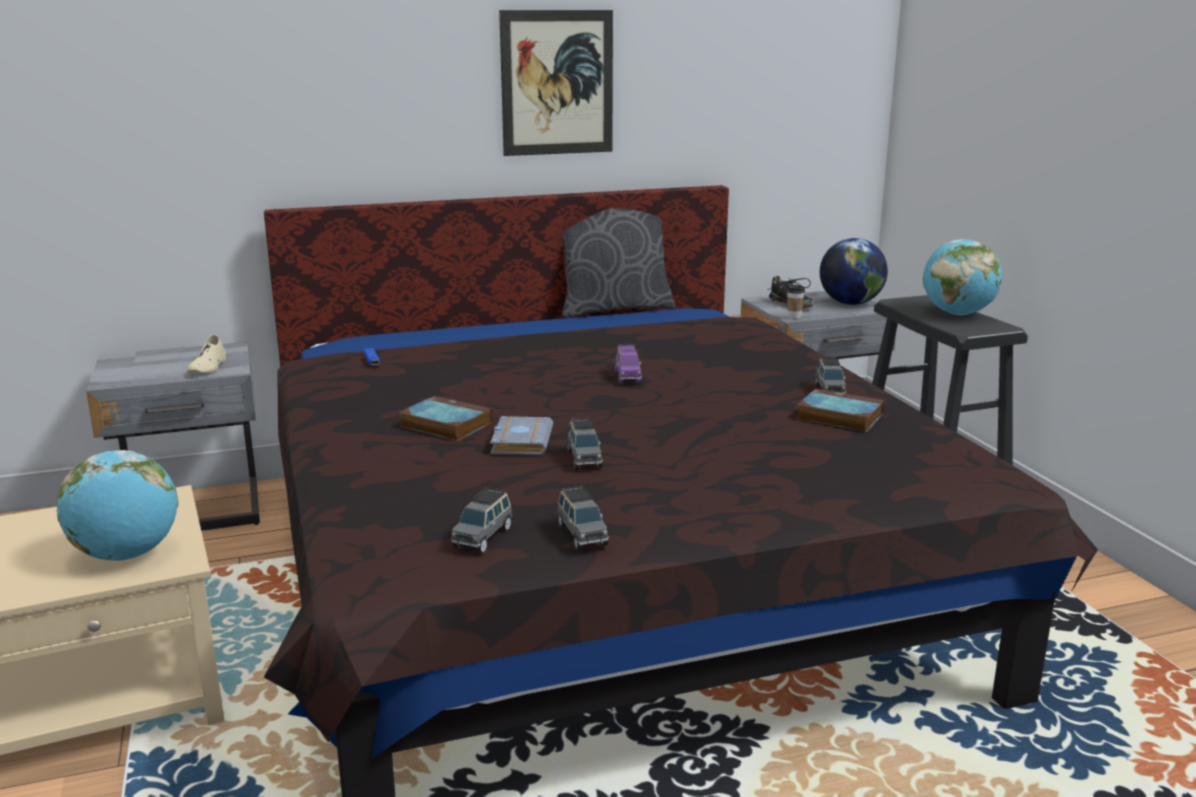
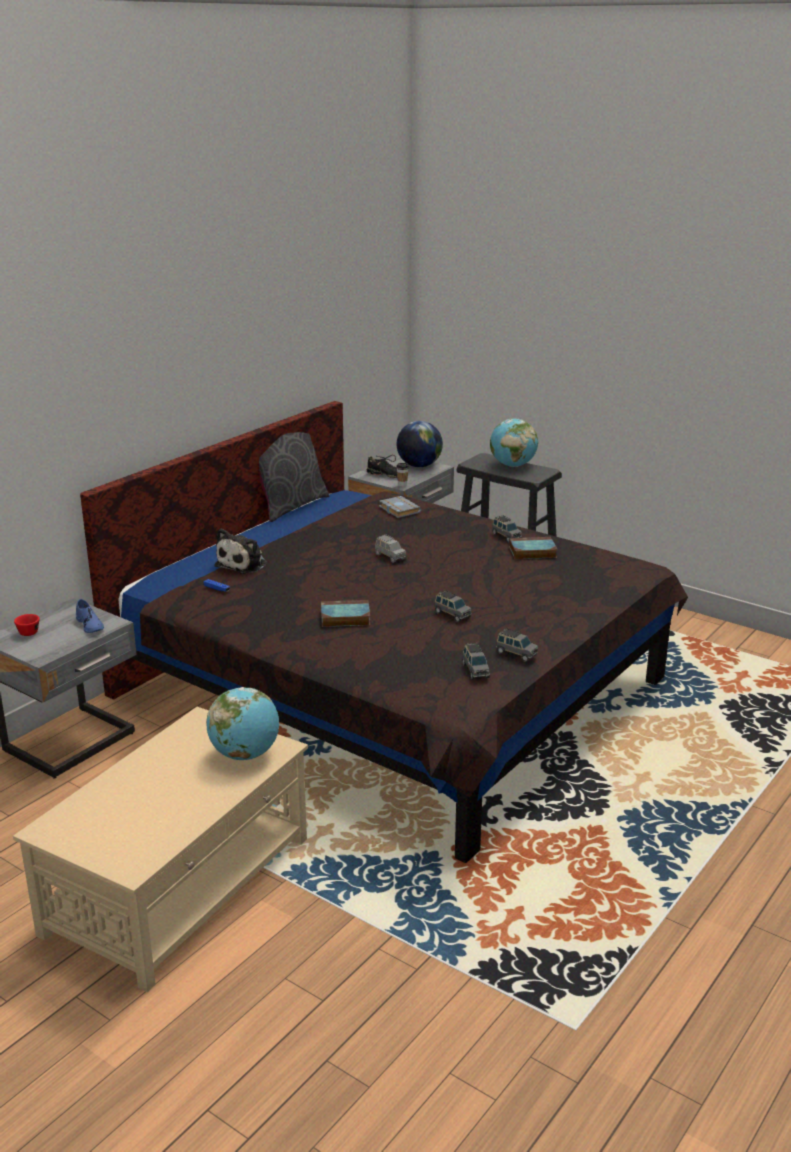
camera: 35 degrees left, 5 degrees up
(150, 358) = (29, 631): none -> red cup
(208, 367) = (90, 625): beige shoe -> blue shoe
(449, 347) = (243, 564): none -> plush toy
(519, 441) = (402, 615): grey book -> grey book (398, 510)
(557, 83) = (241, 351): picture -> none
(628, 377) = (390, 556): purple toy car -> grey toy car

